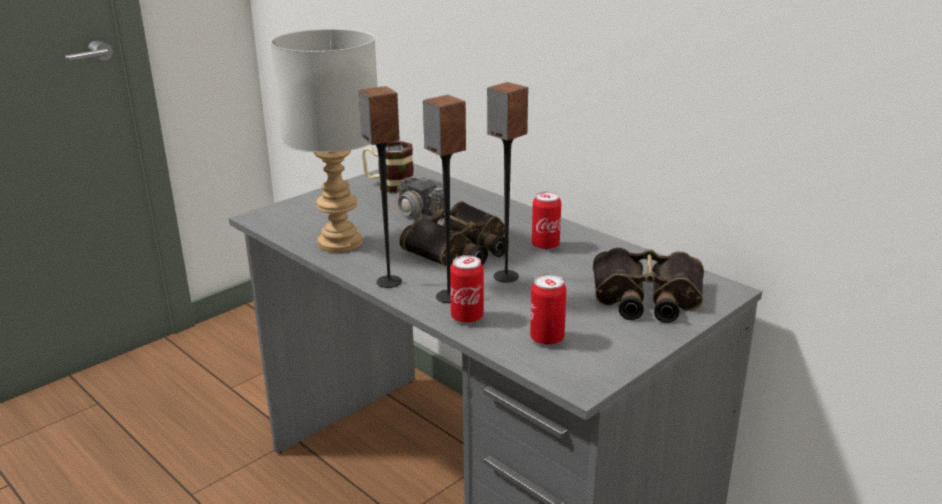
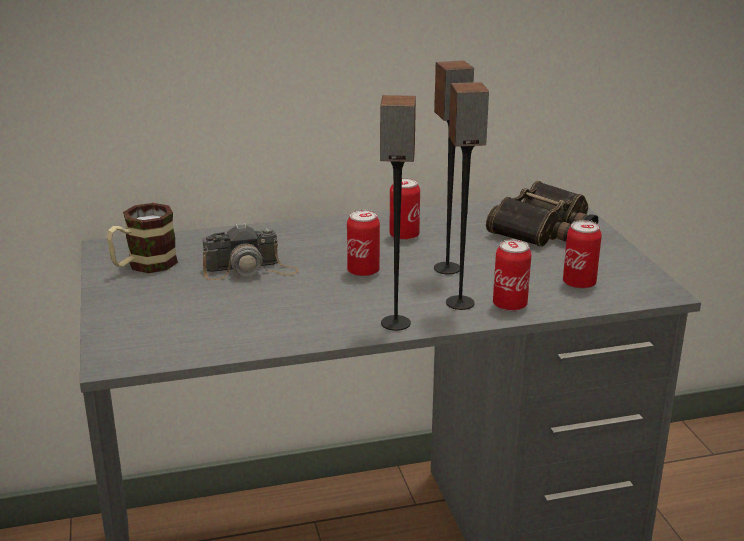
camera: 60 degrees left, 0 degrees up
(339, 243) = (266, 328): grey table lamp -> none
(461, 249) = (363, 272): binoculars -> can

